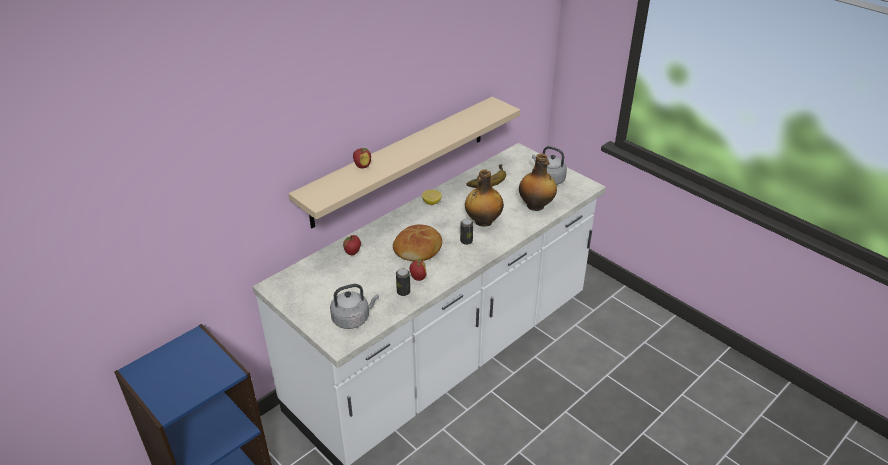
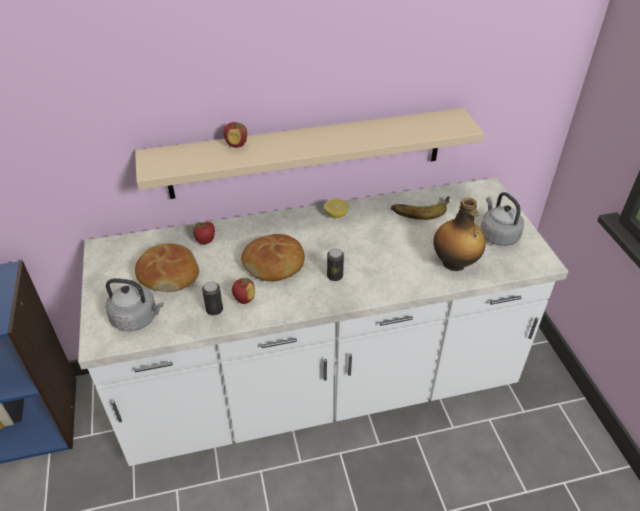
camera: 30 degrees right, 5 degrees up
(347, 283) = (168, 274): none -> bread
(483, 221) = (374, 259): bottle -> none

